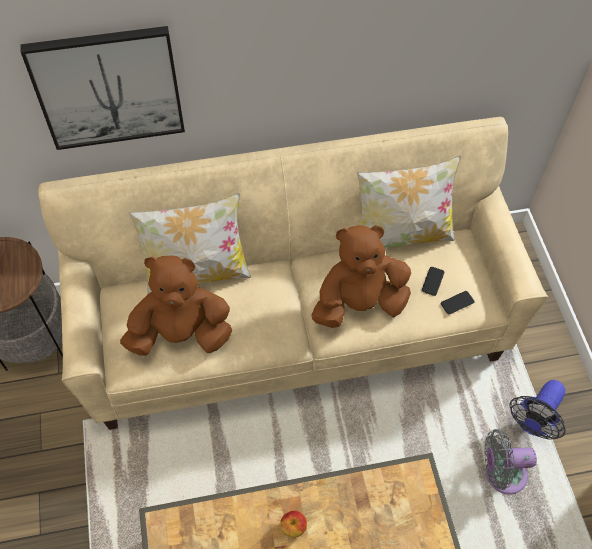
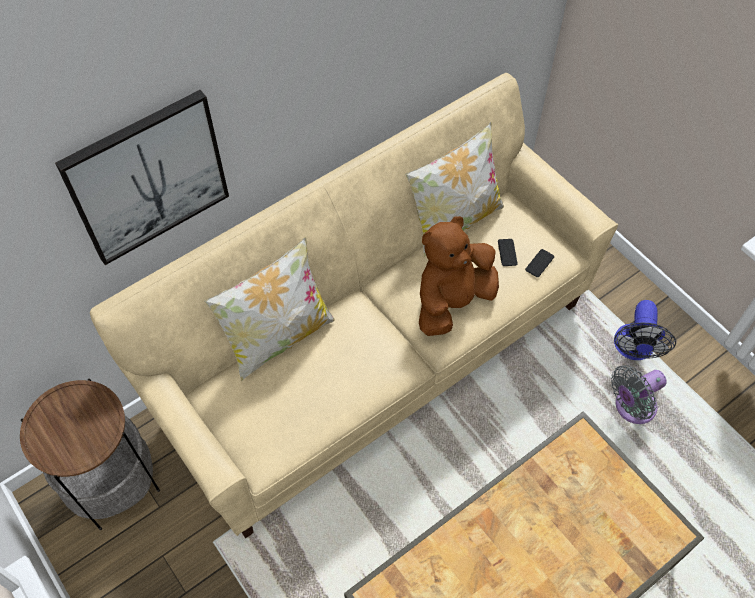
camera: 25 degrees left, 0 degrees up
(181, 334) = (299, 404): brown plush toy -> none
(293, 527) = (499, 538): apple -> none

